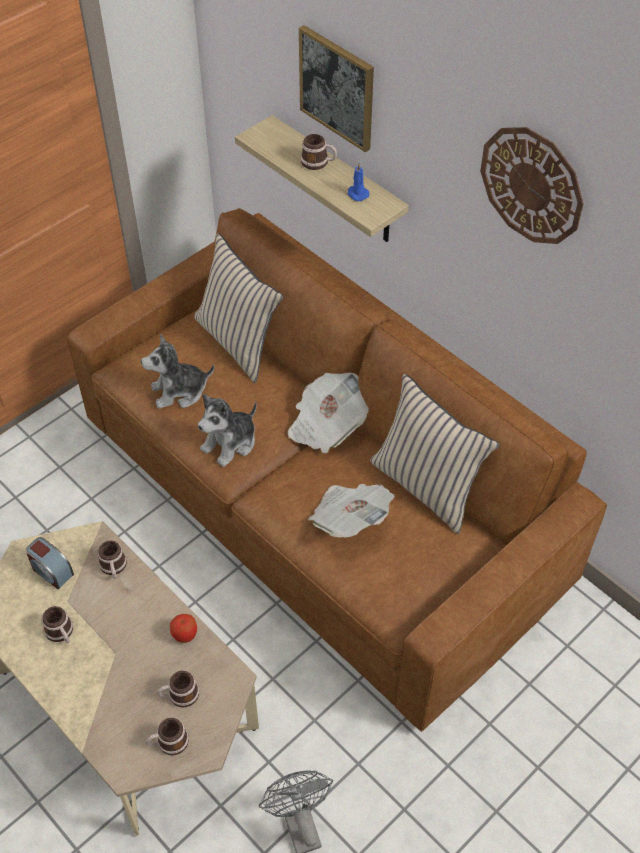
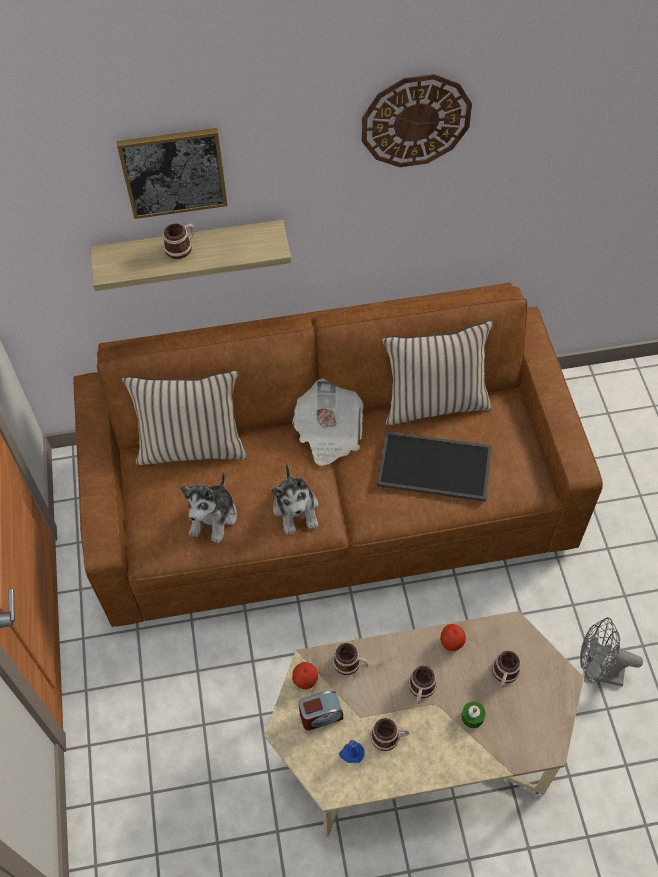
camera: 55 degrees left, 5 degrees up
(77, 542) = (305, 680): none -> apple
(119, 689) = (472, 717): none -> green candle
(168, 742) = (541, 704): mug -> mug (421, 689)
(350, 519) = (433, 468): newspaper -> tray
(357, 194) = (242, 243): blue candle -> blue candle (351, 753)

